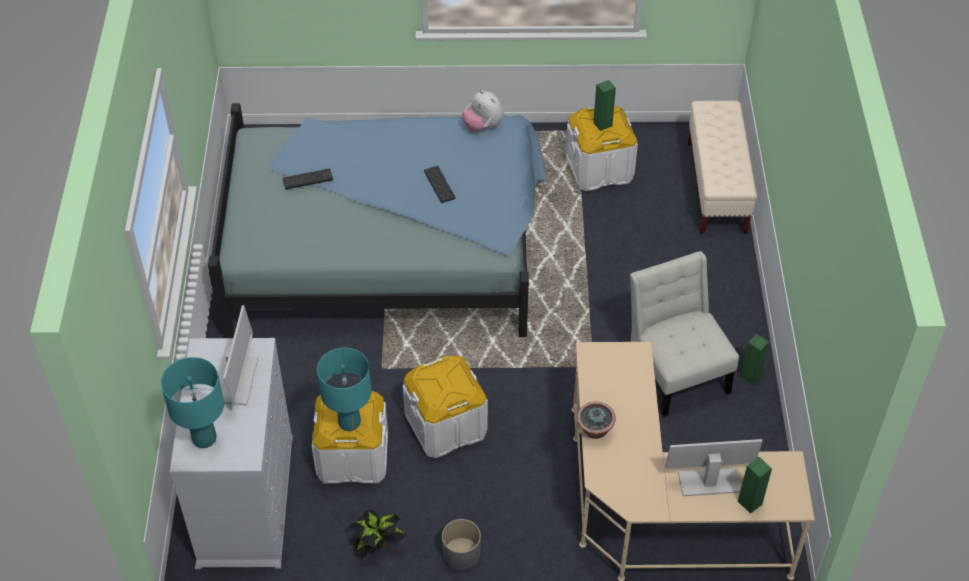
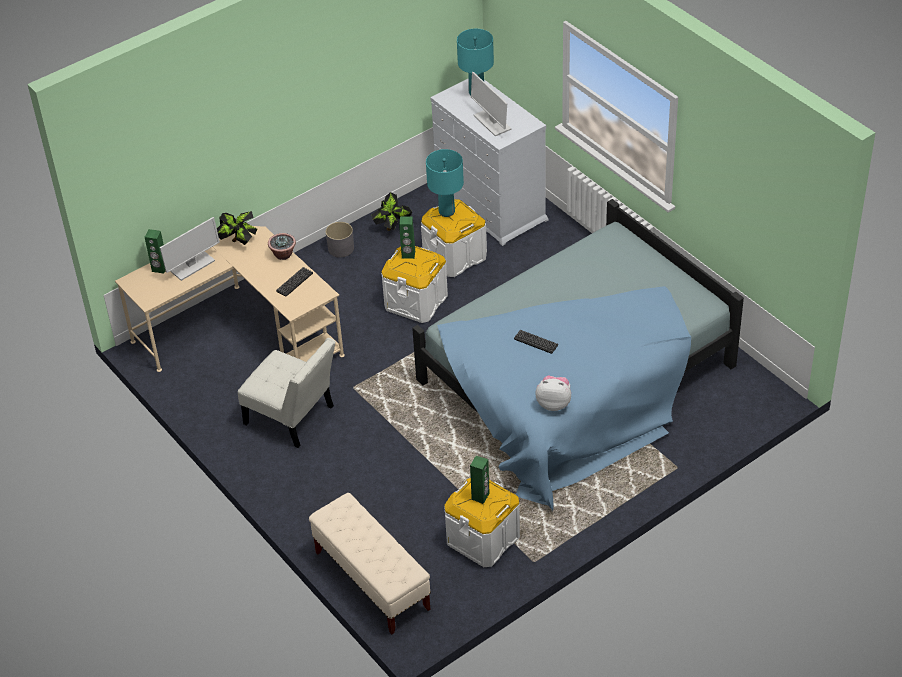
camera: 145 degrees right, 5 degrees down
(308, 179) = (629, 293): keyboard -> keyboard (294, 282)
(632, 482) = (238, 242): none -> potted plant
(750, 376) = (237, 444): green speaker -> green speaker (408, 254)

